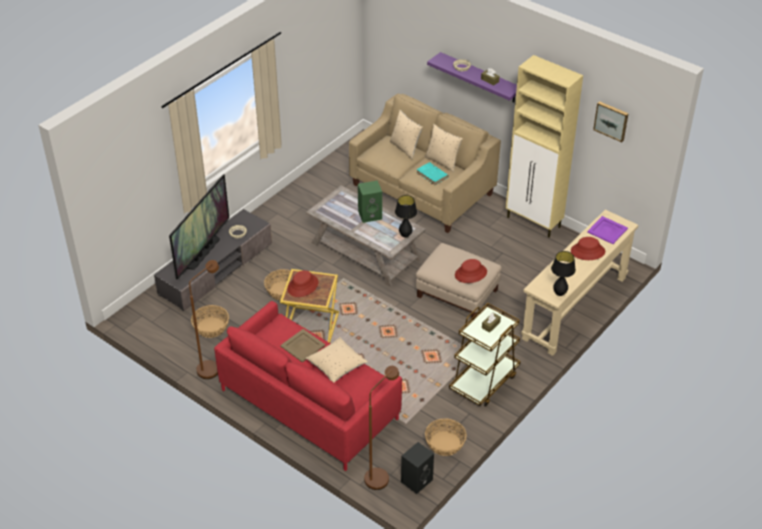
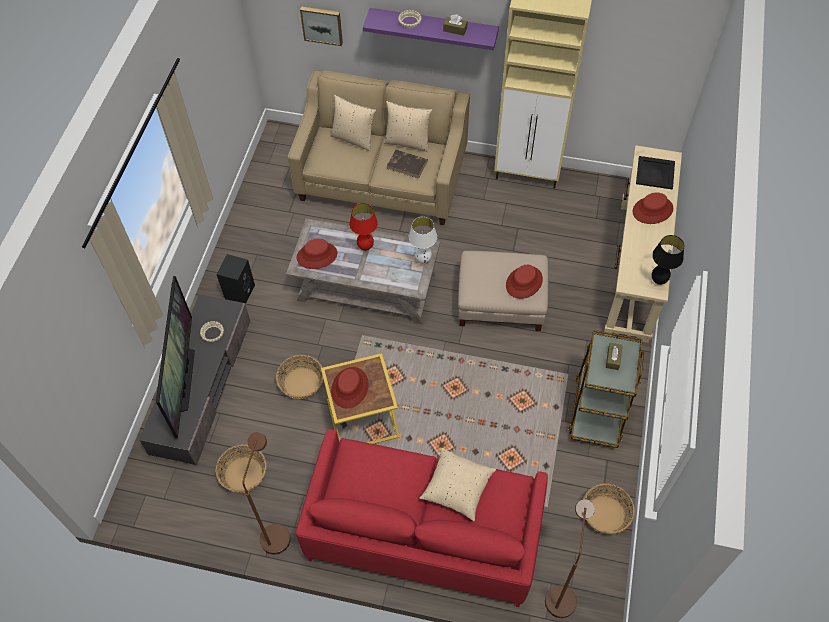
camera: 25 degrees left, 15 degrees up
(303, 346) = (400, 476): beige tray -> none
(333, 208) = (317, 255): none -> red hat
(370, 215) = (365, 247): green speaker -> red table lamp
(405, 235) = (423, 260): black table lamp -> white table lamp
(416, 480) = (604, 580): black speaker -> black speaker (239, 291)
(432, 175) = (407, 165): turquoise book -> brown book
(607, 230) = (655, 172): purple tray -> black tray
(611, 120) = (632, 40): picture -> picture (322, 24)

